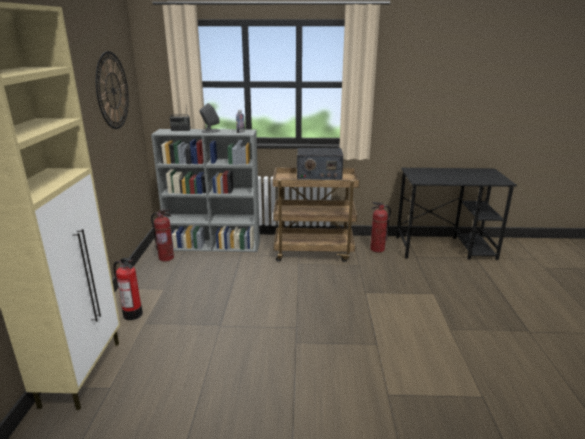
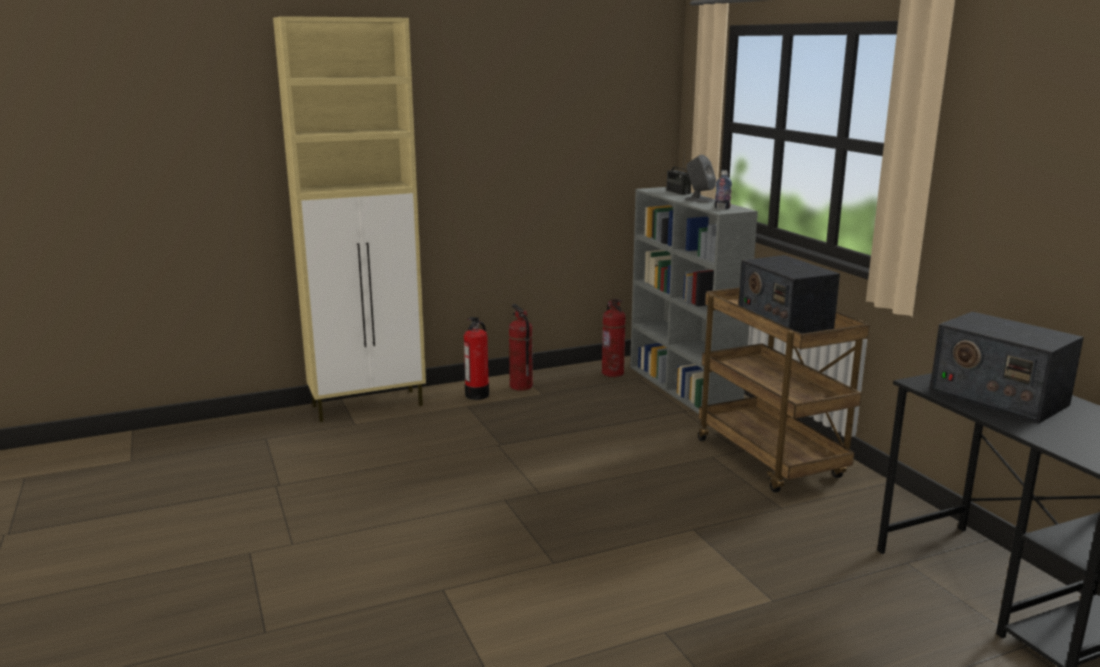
camera: 65 degrees right, 5 degrees down
(113, 91) = (593, 120): wall clock -> none
(377, 249) = (870, 515): fire extinguisher -> fire extinguisher (520, 386)
(438, 176) = (997, 397): none -> radio

